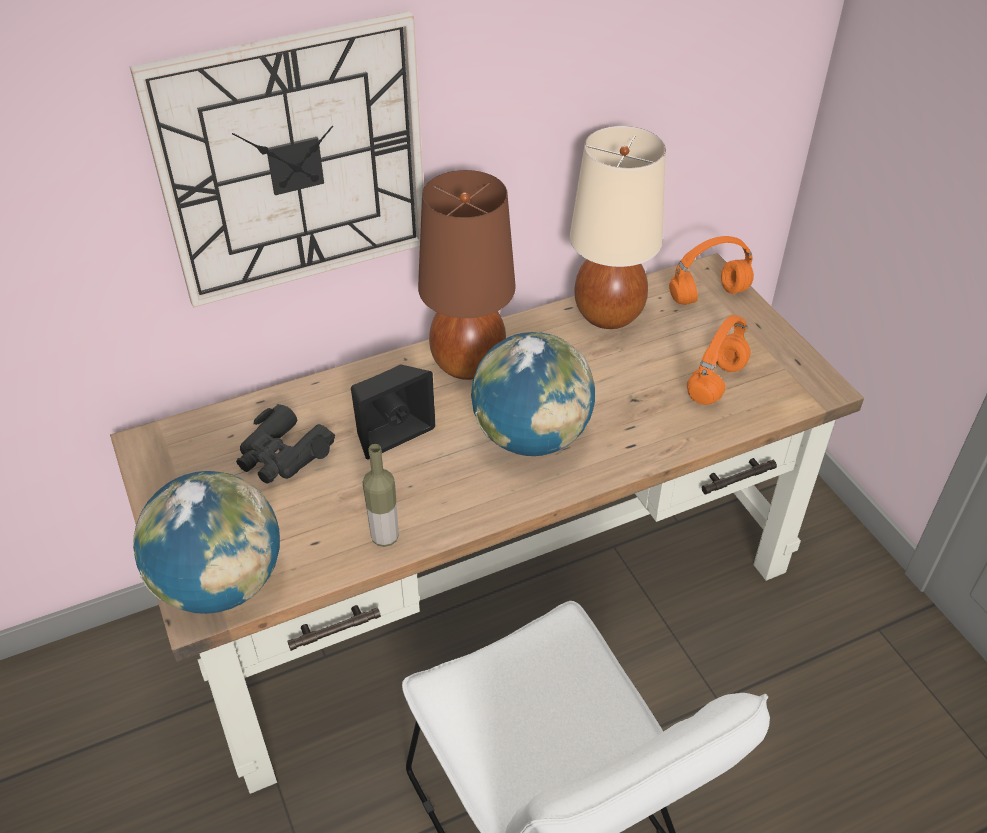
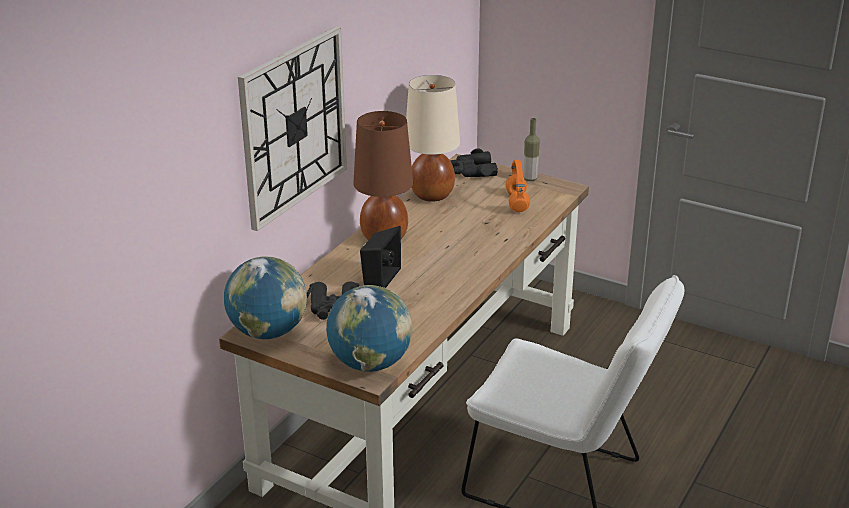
camera: 35 degrees left, 15 degrees down
(385, 537) = (430, 315): bottle -> bottle (530, 179)
(531, 437) = (454, 254): globe -> globe (268, 332)
(709, 295) = (473, 171): orange headphones -> black binoculars

